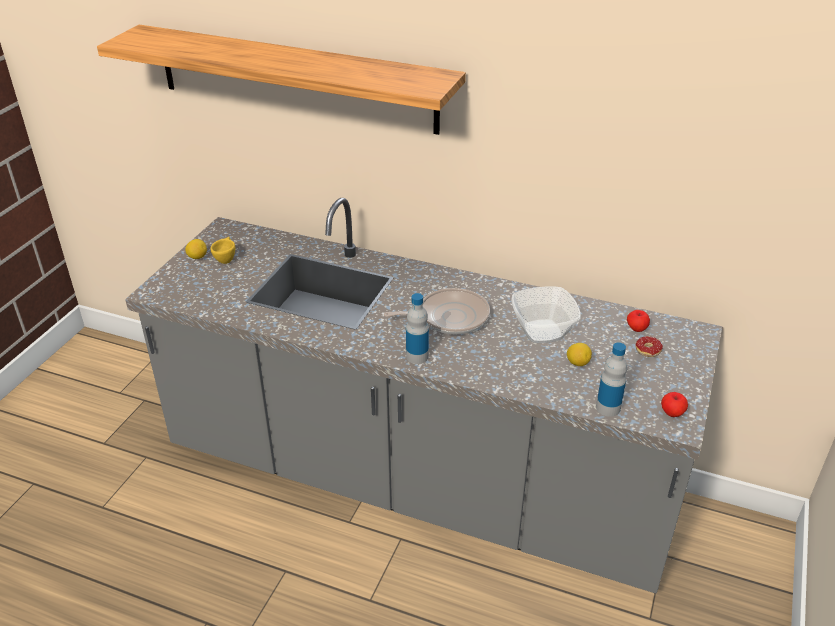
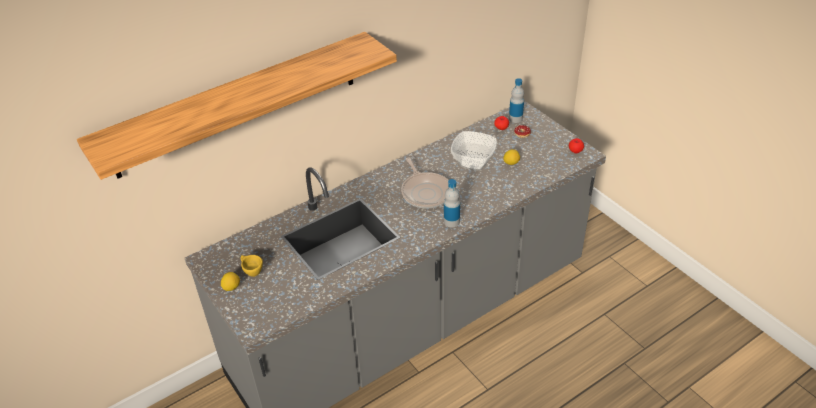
camera: 55 degrees left, 5 degrees up
(449, 317) = (425, 192): frying pan -> frying pan turned 135 degrees clockwise
(608, 408) = (555, 170): bottle -> bottle (515, 118)

